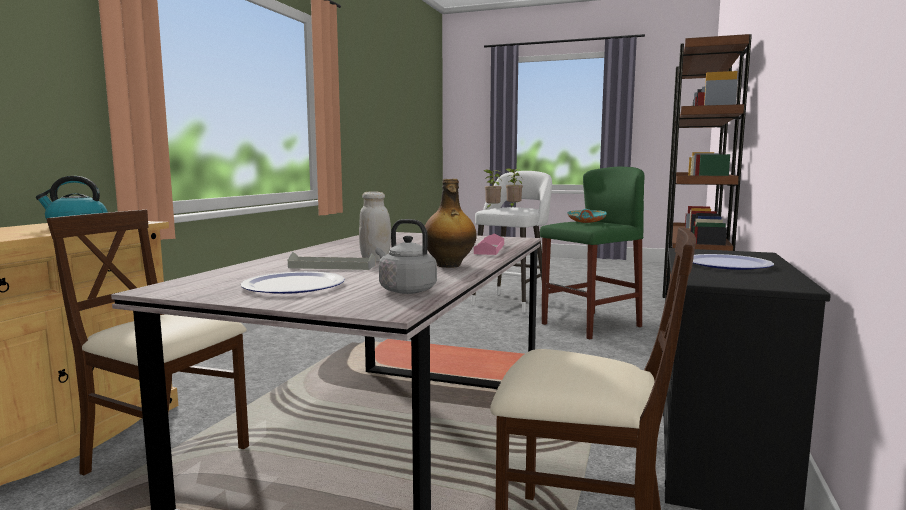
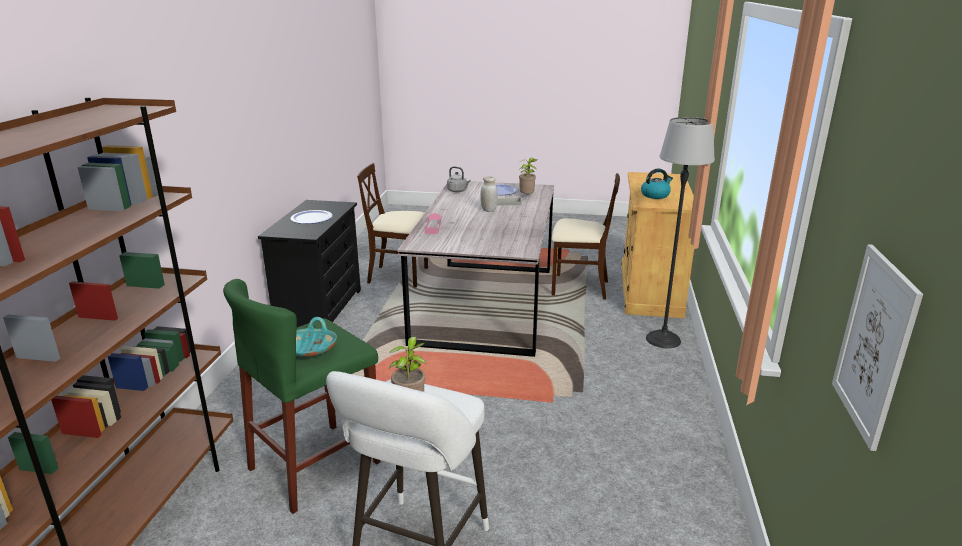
camera: 170 degrees right, 15 degrees up
(192, 373) = (663, 339): none -> floor lamp
(363, 133) = (874, 345): none -> picture
(448, 265) = (449, 207): bottle -> none
(492, 208) = (452, 402): potted plant -> potted plant (527, 197)

